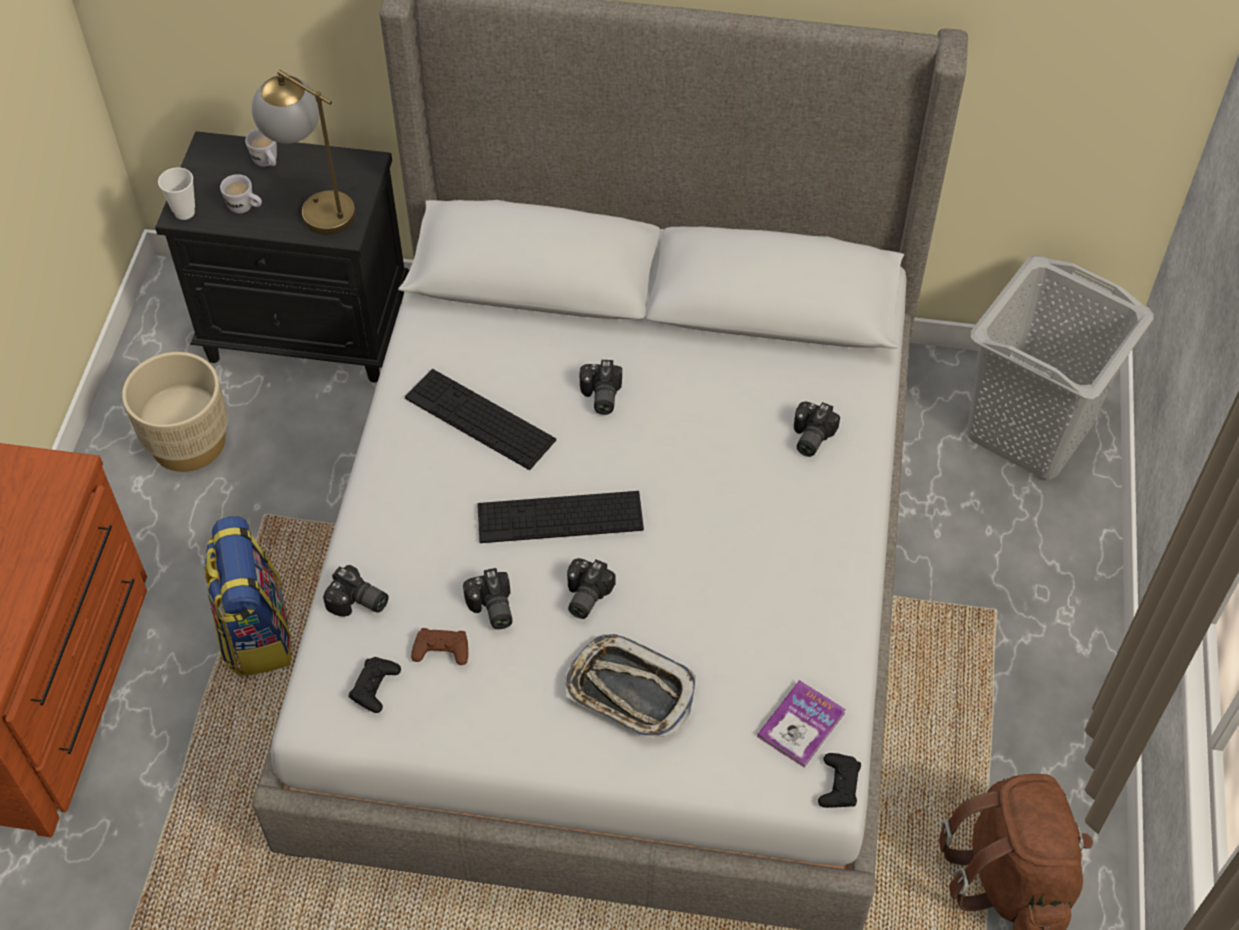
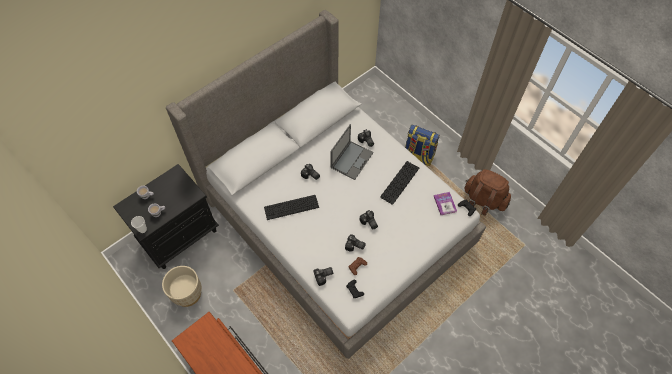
camera: 50 degrees left, 5 degrees up
(255, 632) = (269, 318): backpack -> backpack (418, 156)
(314, 207) = (177, 195): table lamp -> none
(560, 517) = (340, 211): keyboard -> keyboard (399, 182)
(629, 691) = (405, 233): tray -> none
(726, 444) = (352, 159): none -> laptop
(1030, 429) = (374, 103): grey laundry basket -> none

